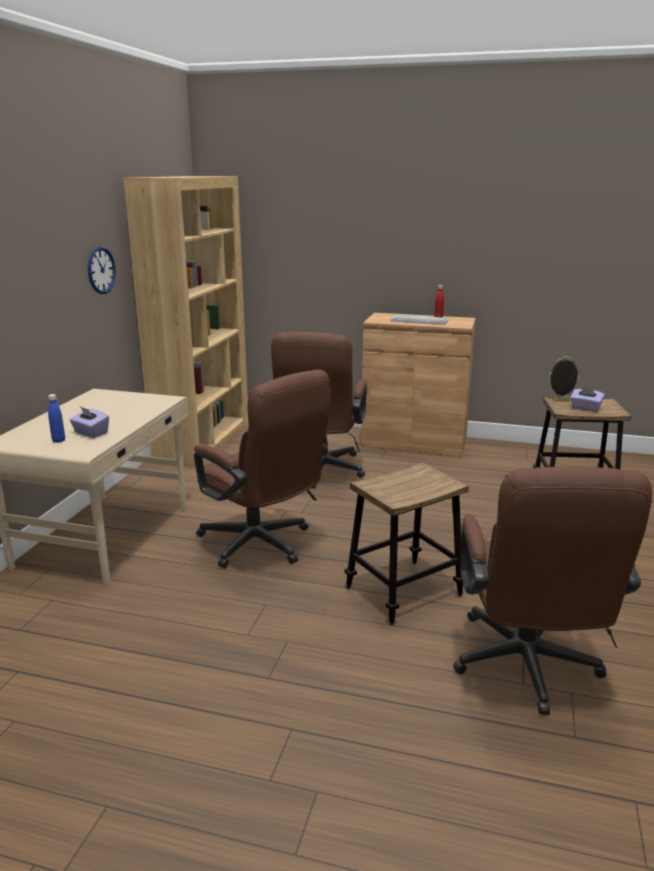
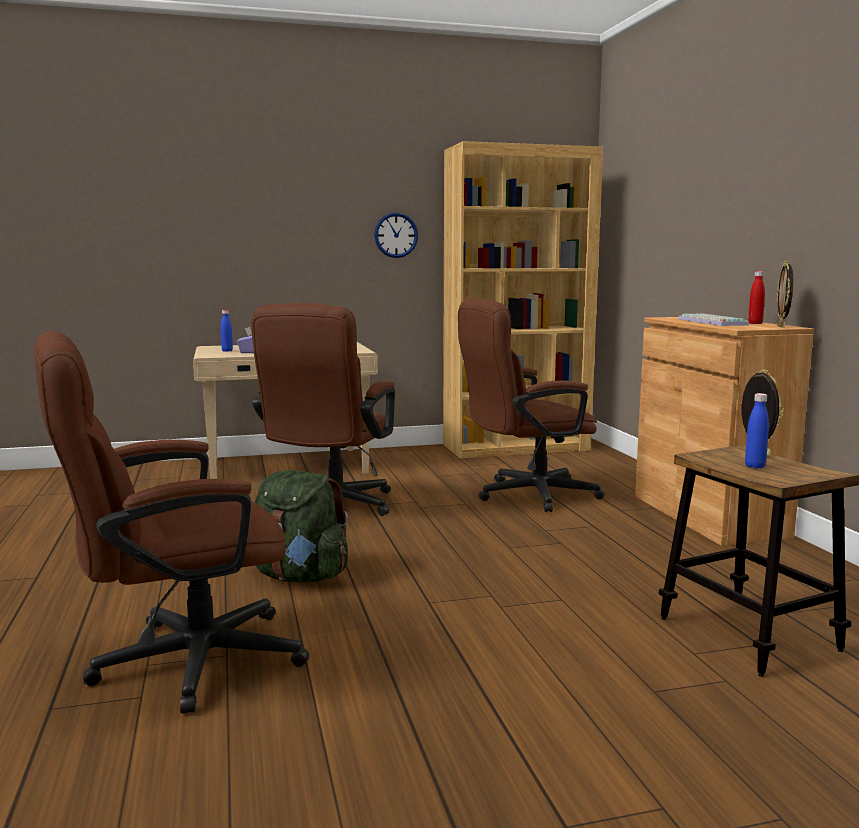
camera: 60 degrees right, 10 degrees down
(403, 591) = (299, 576): stool -> green backpack
(462, 319) = (782, 326): none -> picture frame
(585, 408) = (755, 466): purple tissue box -> blue bottle

